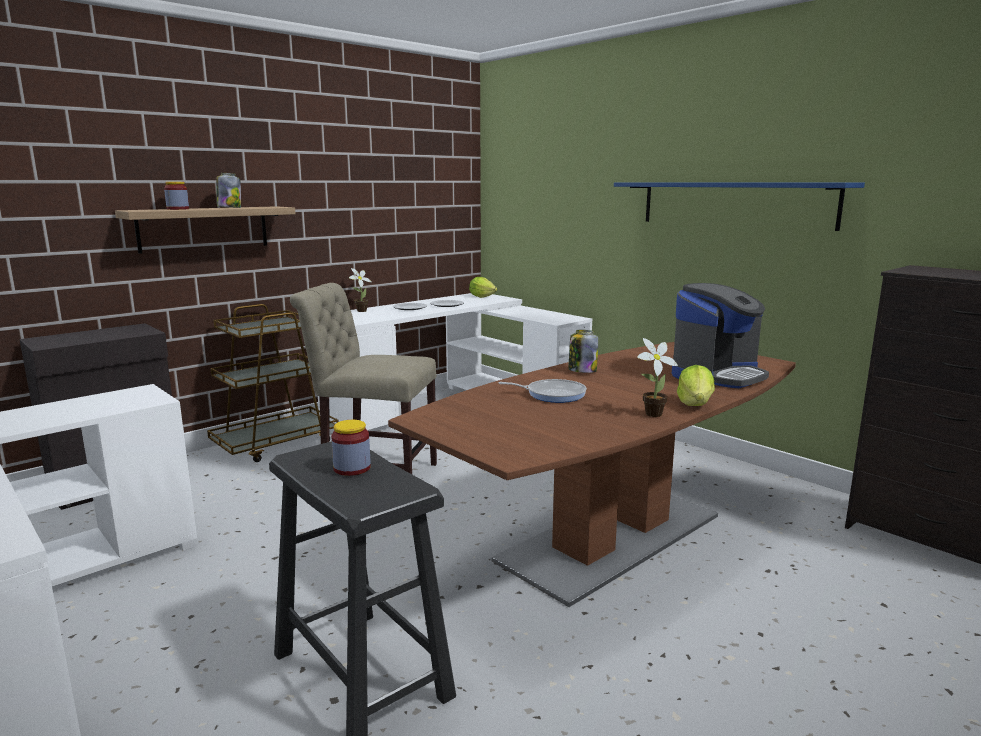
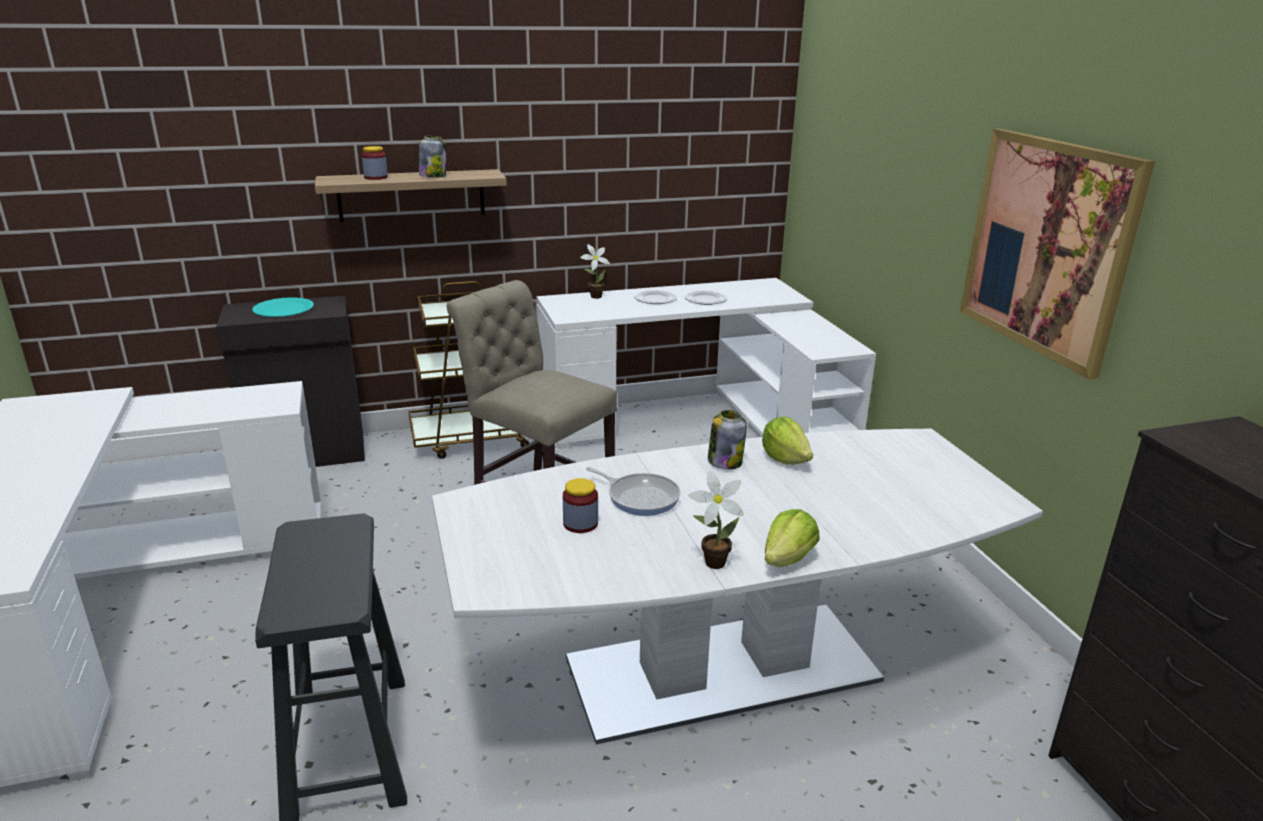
camera: 25 degrees right, 10 degrees up
(93, 335) = (283, 309): none -> turquoise plate
(352, 468) = (327, 560): jar -> jar (580, 524)
(482, 297) = (766, 289): lettuce -> lettuce (785, 459)
(612, 537) = (724, 669): brown dining table -> white dining table
(717, 376) = (888, 512): coffee machine -> none
(734, 204) = (1047, 247): blue shelf -> picture

